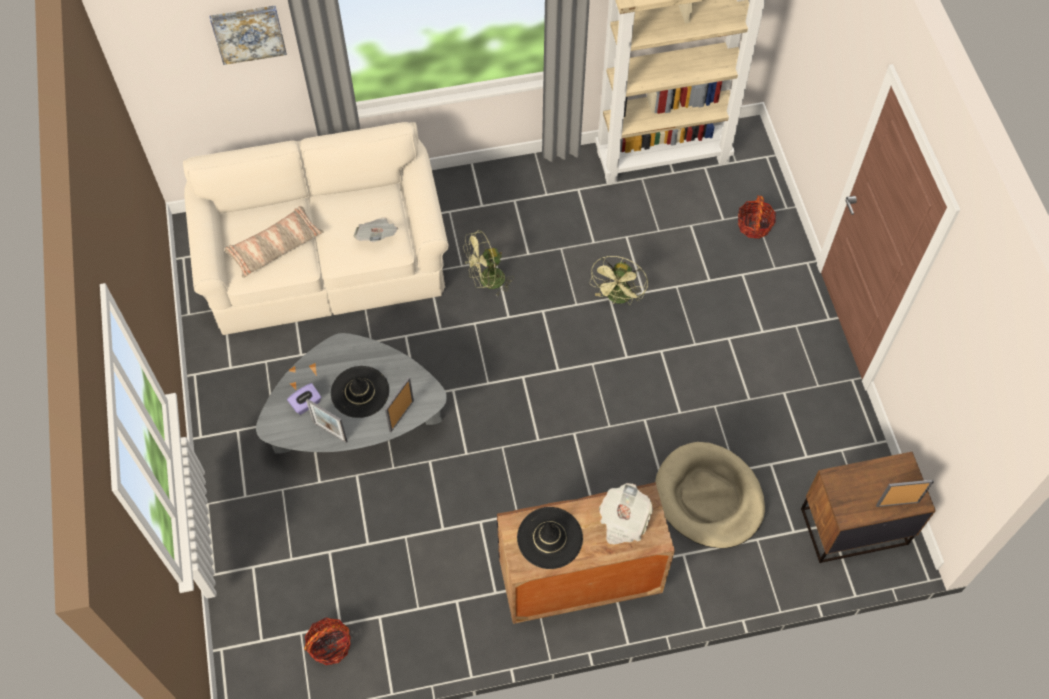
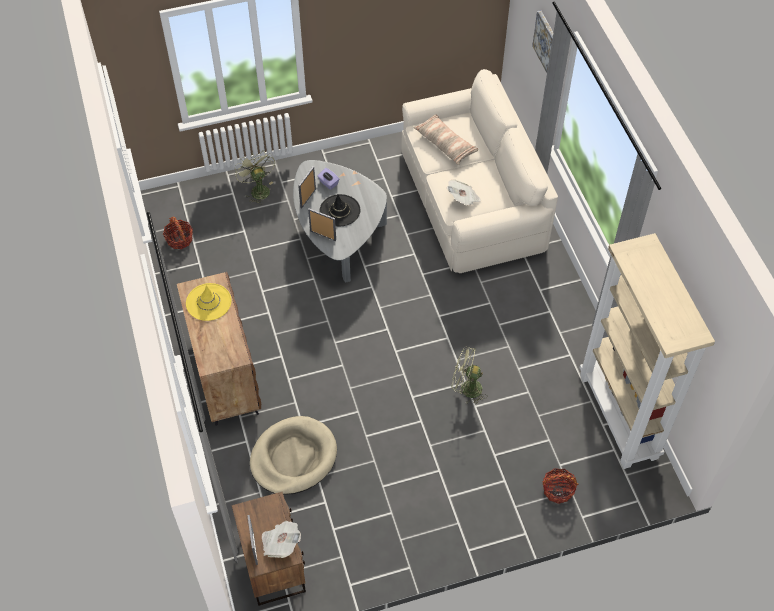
camera: 85 degrees right, 5 degrees down
(487, 281) = (469, 299): green fan -> green fan (257, 189)
(549, 538) = (208, 302): black hat -> yellow hat
(623, 521) = (221, 344): newspaper -> newspaper (280, 543)

